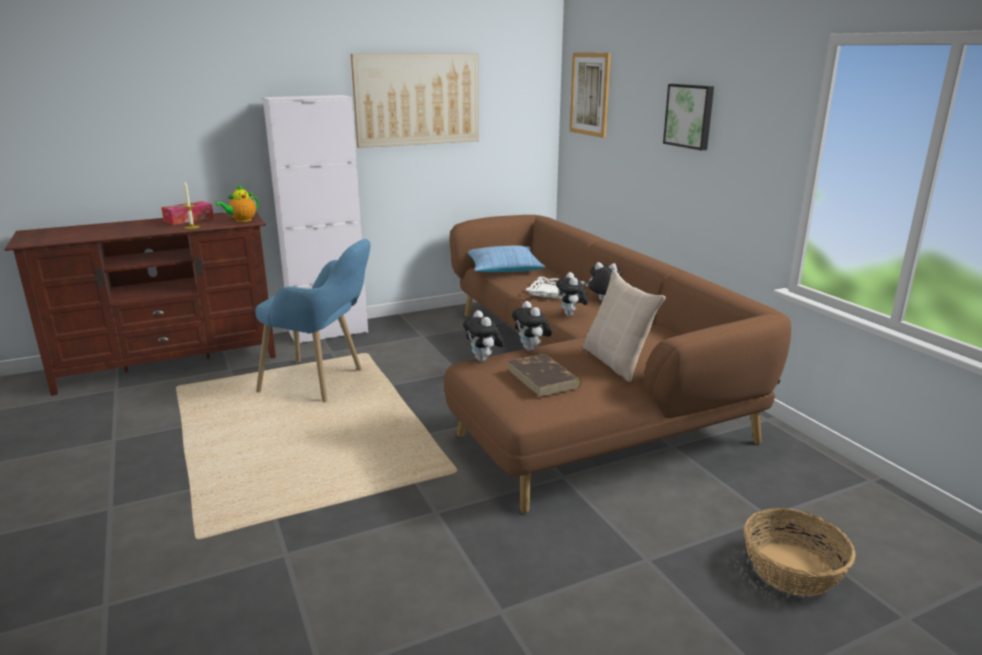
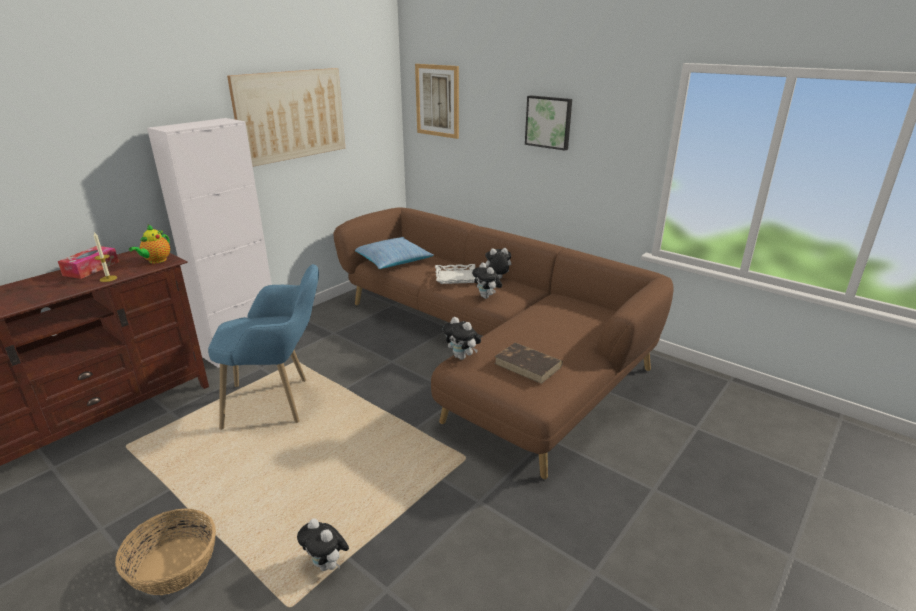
camera: 25 degrees left, 5 degrees up
(531, 349) = (489, 338): plush toy -> plush toy (327, 565)
(617, 362) = (565, 336): beige pillow -> none
(791, 569) = (739, 464): basket -> basket (173, 566)

